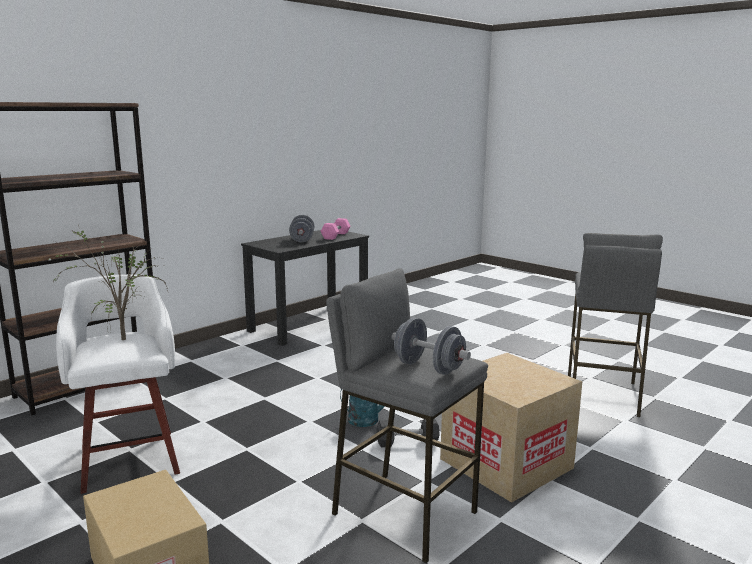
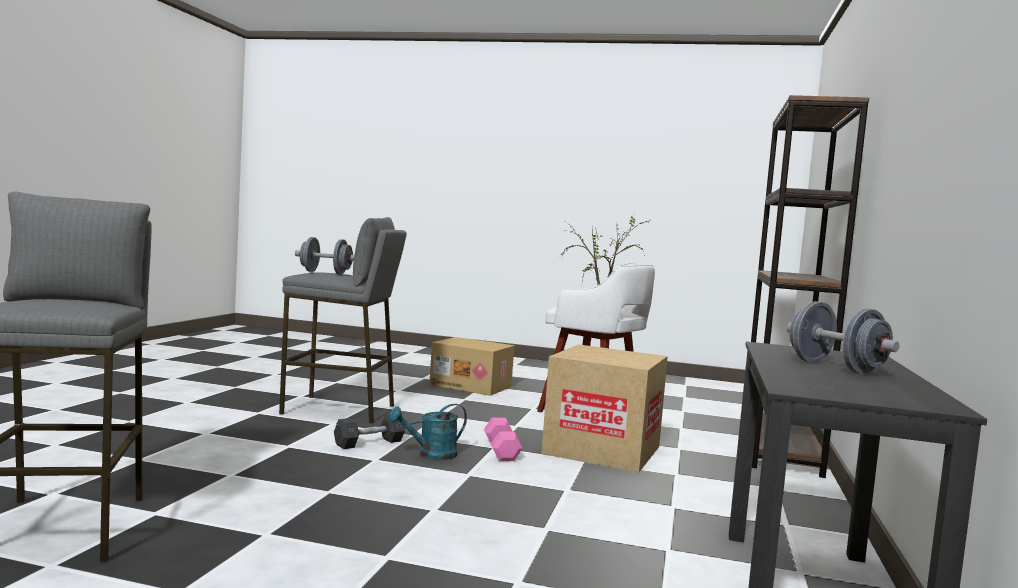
camera: 150 degrees right, 10 degrees down
(335, 236) = (828, 383): pink dumbbell -> pink dumbbell (501, 450)
(506, 463) = (253, 439): cardboard box -> cardboard box (602, 450)

